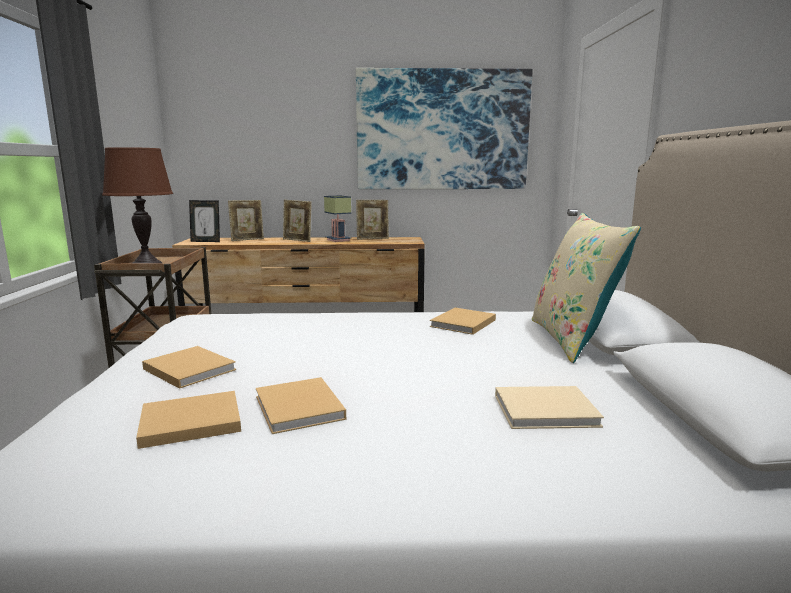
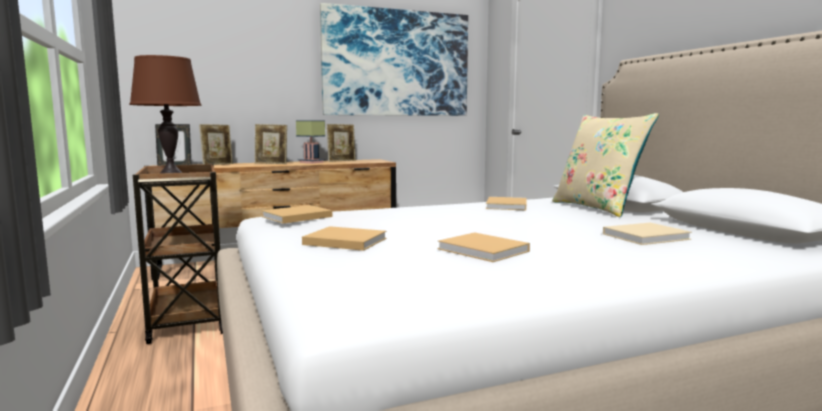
camera: 20 degrees left, 5 degrees down
(187, 422) = (415, 264): beige book -> beige book (295, 217)

